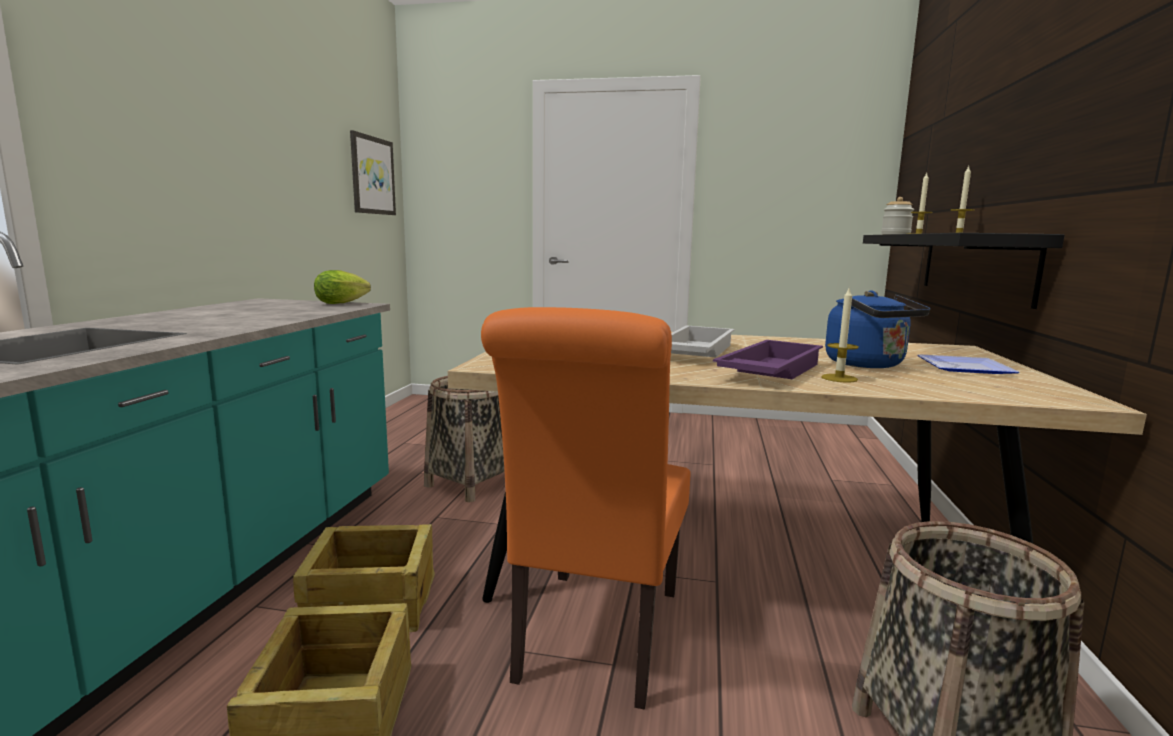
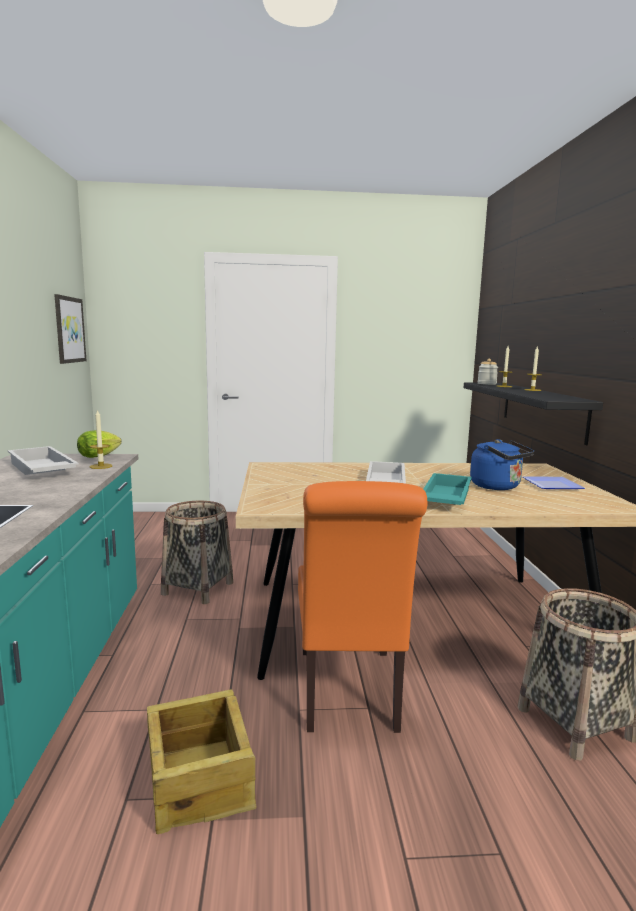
camera: 15 degrees left, 0 degrees up
(257, 309) = (40, 469): none -> white tray
(371, 603) = (175, 694): crate -> none
(768, 371) = (444, 498): purple tray -> turquoise tray
(839, 378) = (489, 501): candle -> candle (101, 466)

